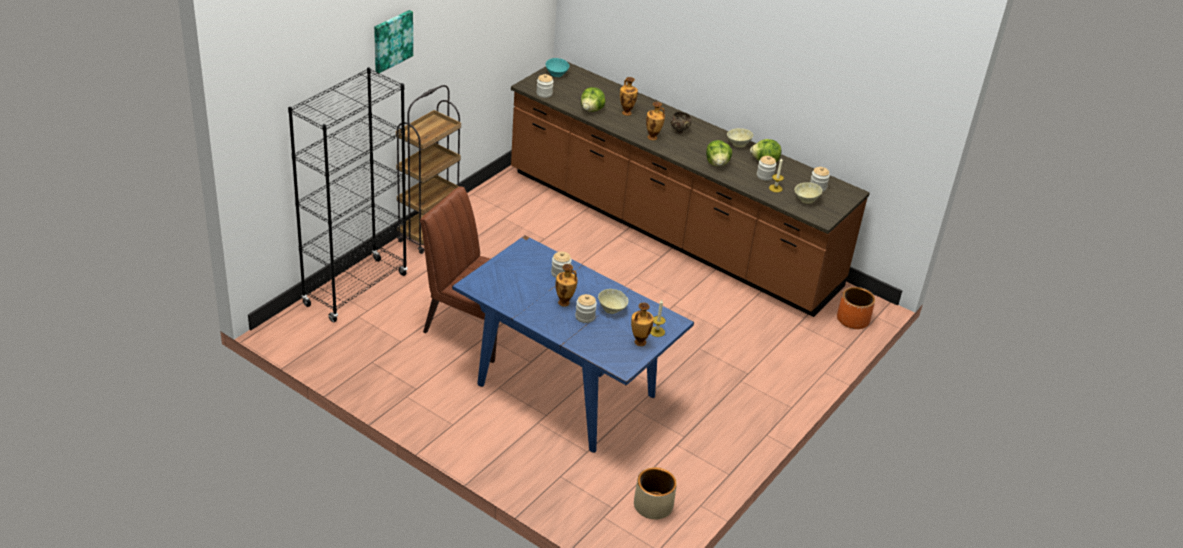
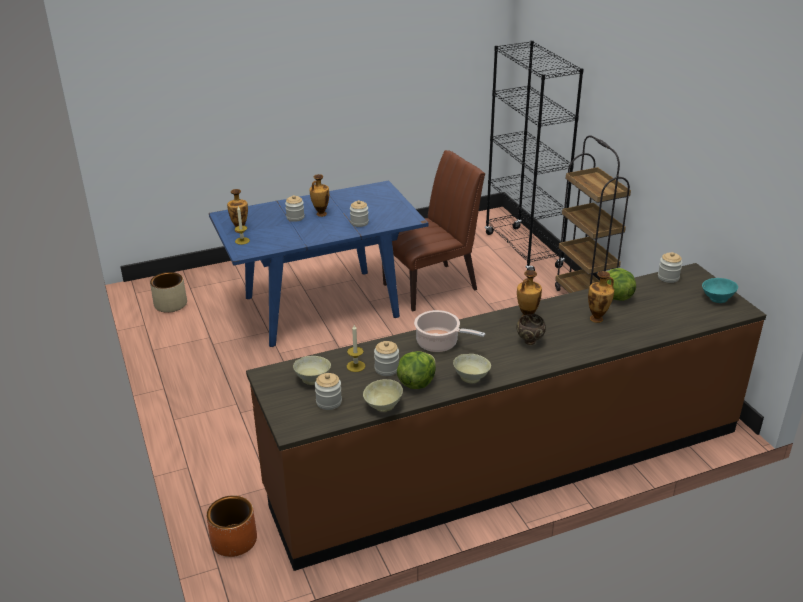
camera: 125 degrees right, 5 degrees down
(392, 40) = (614, 70): picture -> none
(612, 310) = (290, 230): beige bowl -> beige bowl (382, 406)
(717, 163) = (439, 343): lettuce -> cooking pot

